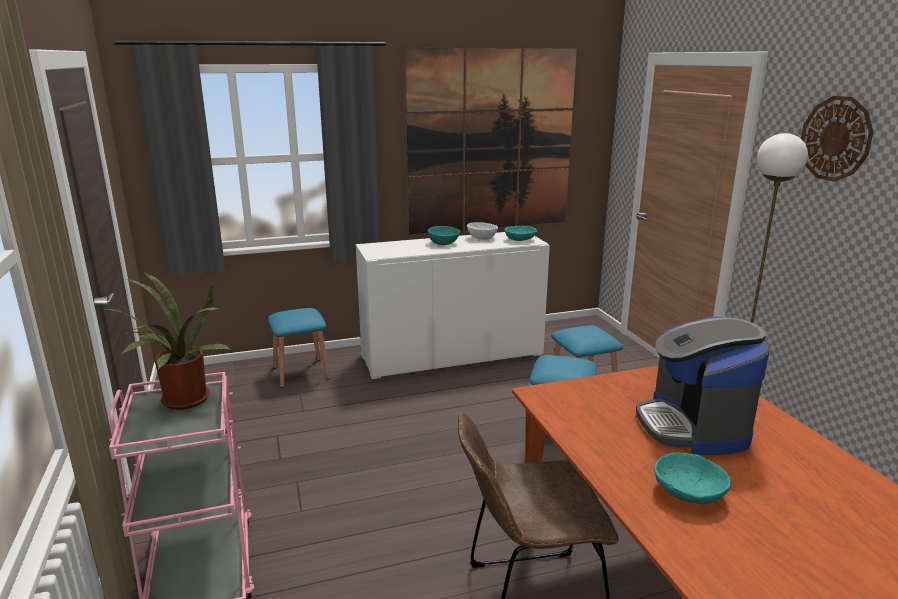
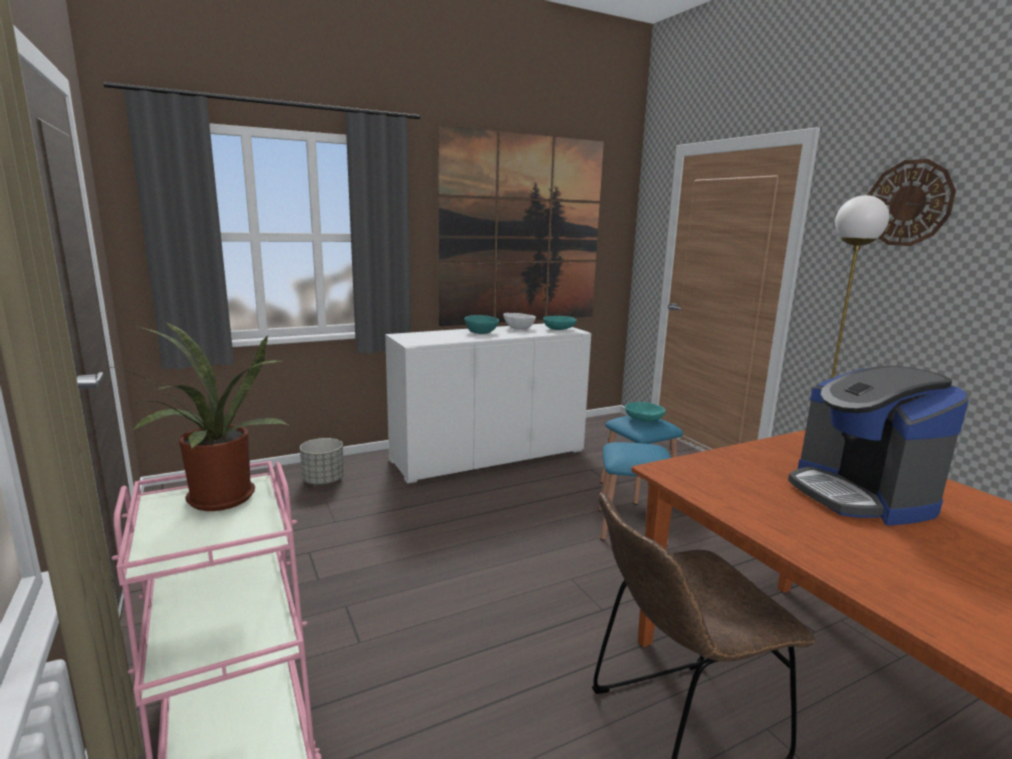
camera: 10 degrees left, 5 degrees down
(301, 373) = (323, 481): blue stool -> grey planter
(688, 492) = (919, 568): turquoise bowl -> turquoise bowl (643, 420)

